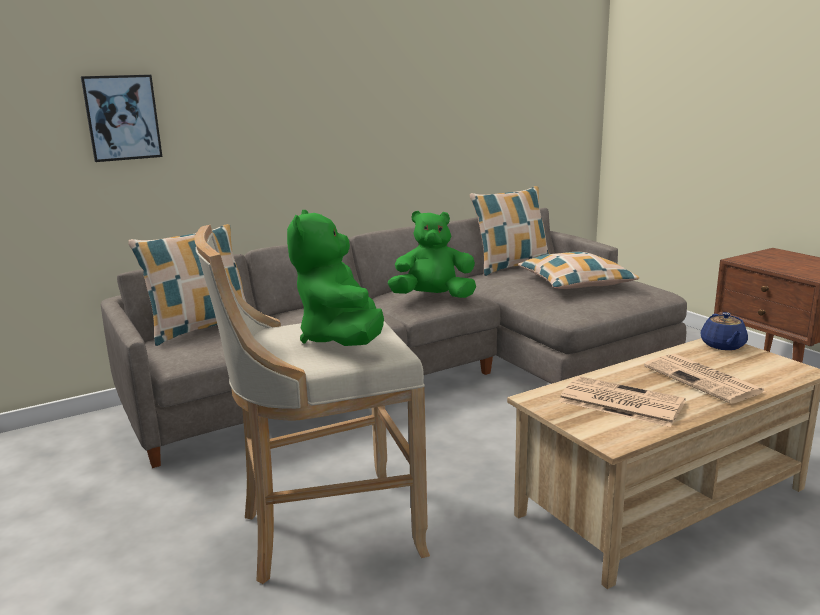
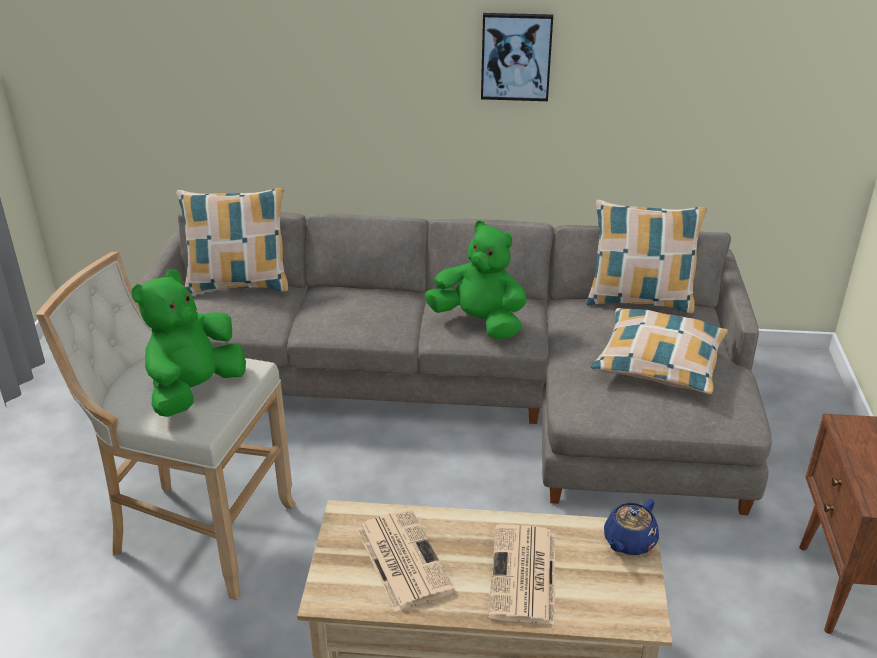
camera: 35 degrees right, 15 degrees up
(122, 117) = (203, 58): picture -> picture (516, 56)

